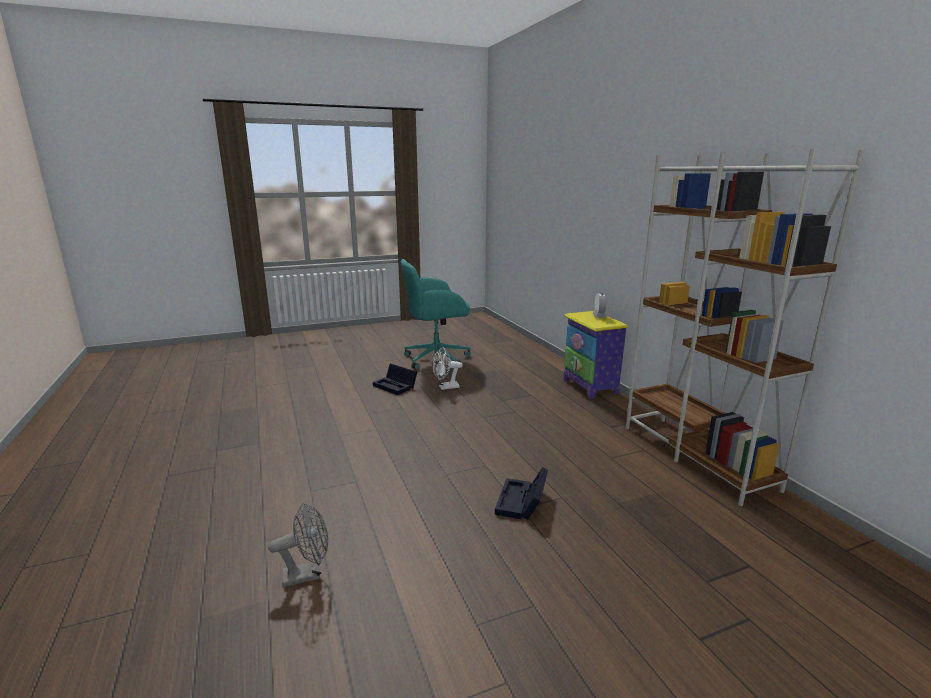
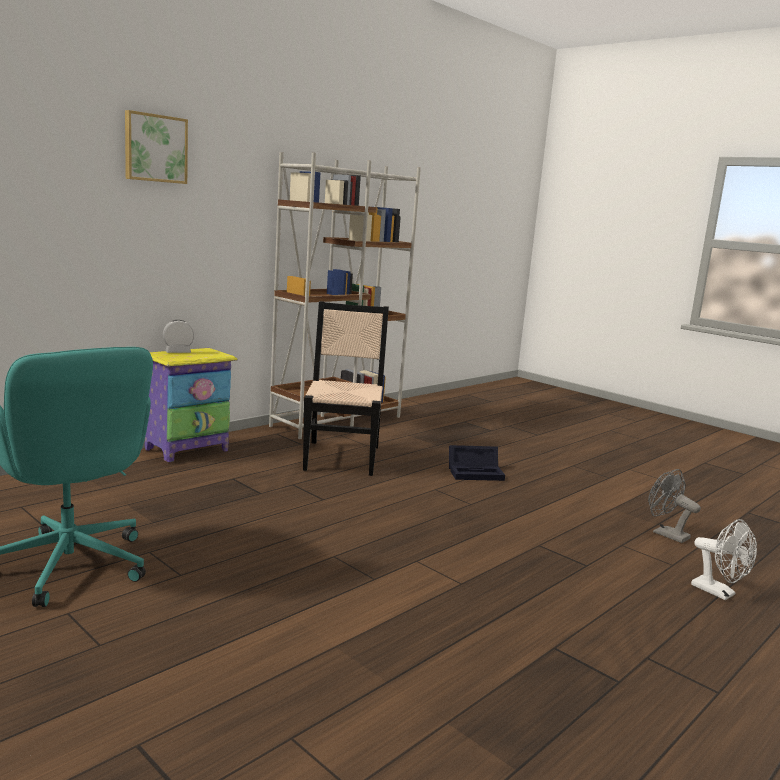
camera: 115 degrees left, 5 degrees down
(396, 386) = (246, 579): black storage box -> none
(445, 387) = (231, 535): white fan -> white fan (719, 593)
(571, 438) = (341, 458): none -> chair
(618, 167) = (155, 148): none -> picture

